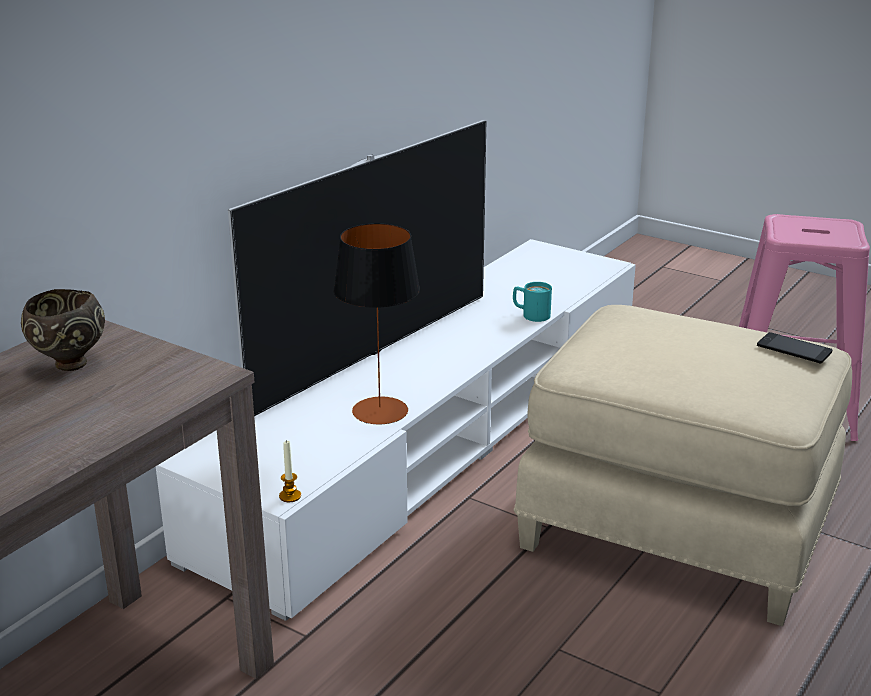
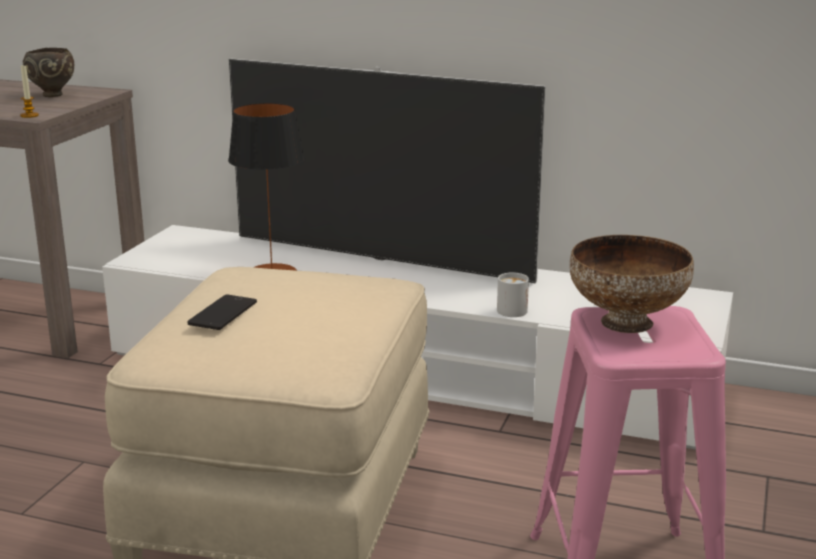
camera: 75 degrees right, 5 degrees down
(290, 496) = (132, 263): candle -> candle (29, 115)
(530, 315) = (512, 308): turquoise mug -> white mug
(794, 349) = (312, 357): phone -> phone (223, 313)
(798, 231) = (627, 322): none -> bowl

